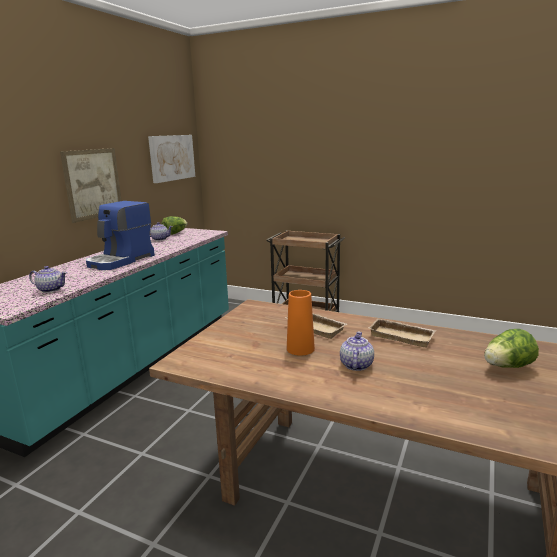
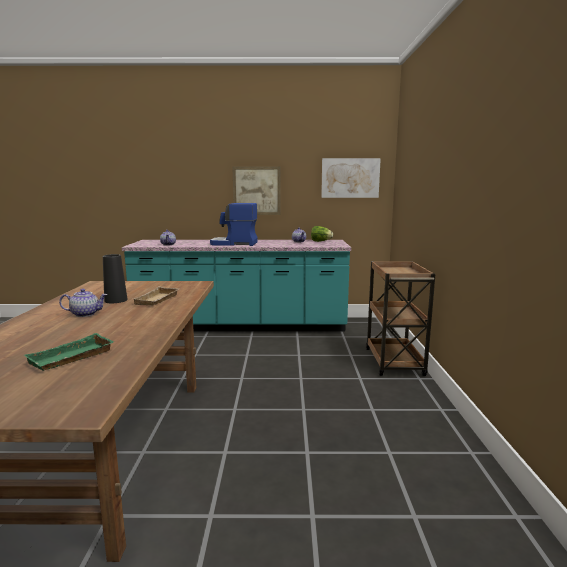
camera: 65 degrees right, 5 degrees down
(300, 349) = (116, 300): orange vase -> black vase
(402, 336) = (144, 322): beige tray -> none
(507, 366) = (71, 358): lettuce -> green tray

